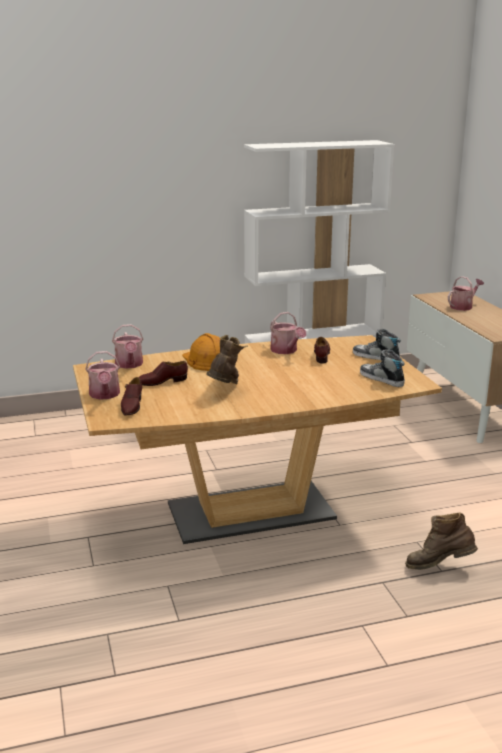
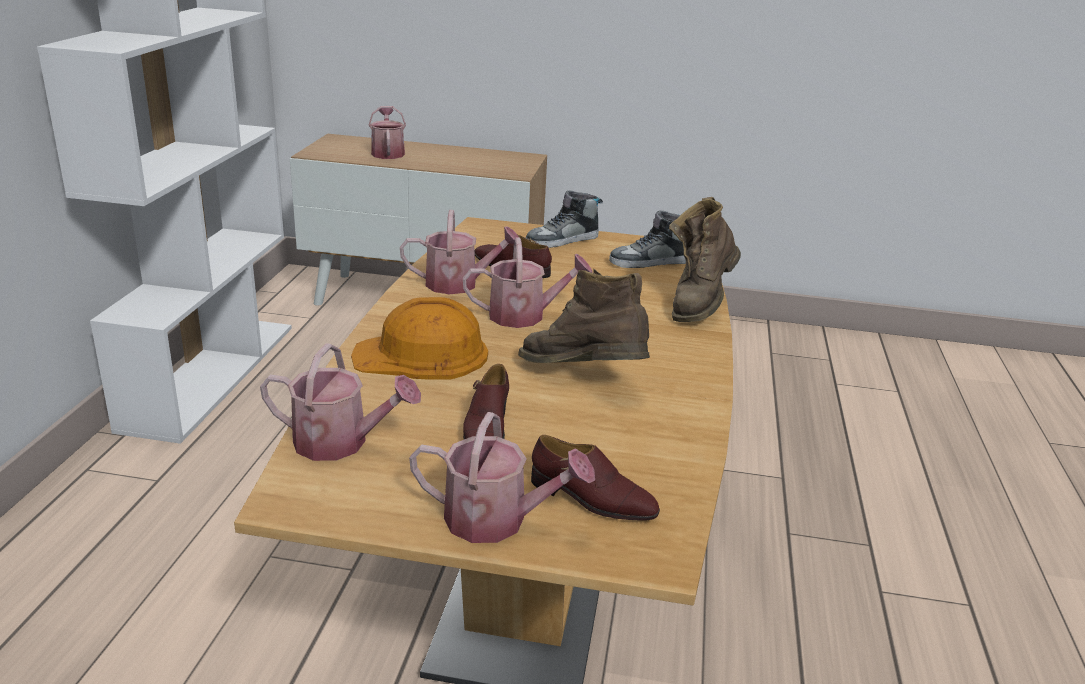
camera: 65 degrees left, 5 degrees up
(271, 368) = (525, 315): none -> watering can
(439, 567) = (773, 476): brown boot -> brown boot (699, 304)

